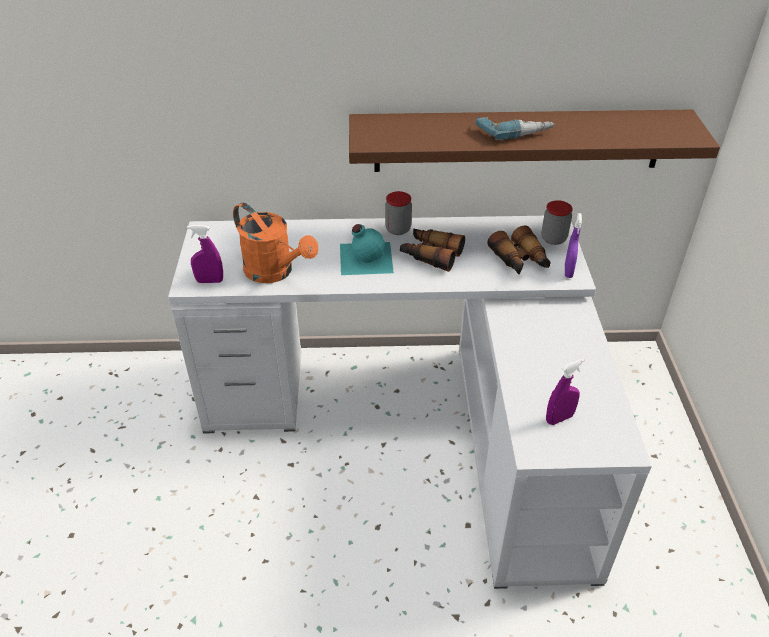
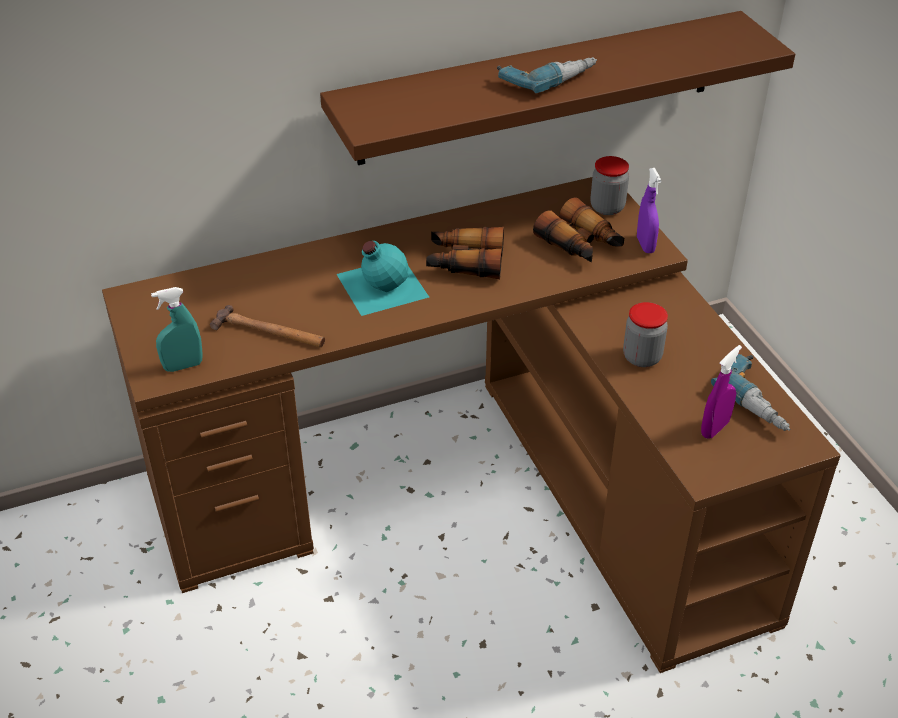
camera: 20 degrees left, 0 degrees up
(210, 281) = (183, 366): purple spray bottle -> turquoise spray bottle
(275, 272) = (269, 332): orange watering can -> hammer
(398, 229) = (404, 237): jar -> jar (642, 357)
(423, 418) = (478, 489): white desk -> brown desk
(606, 406) = (760, 400): none -> power drill

